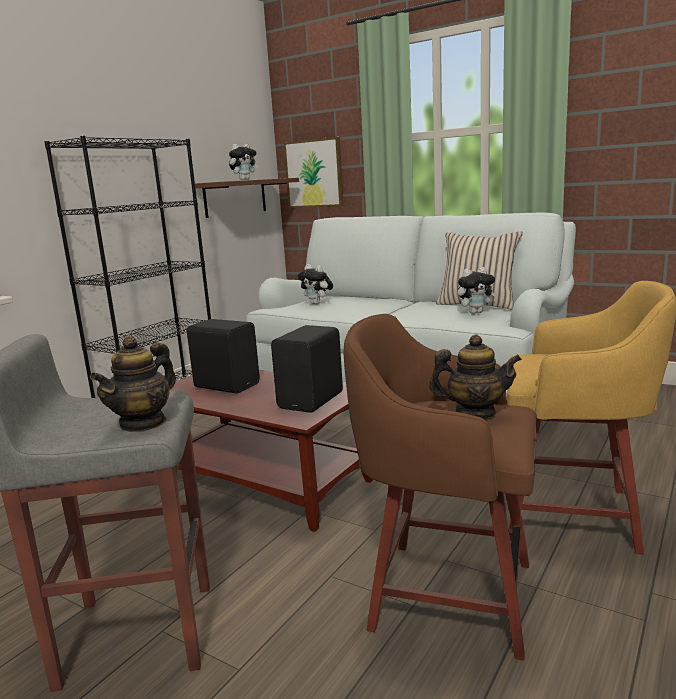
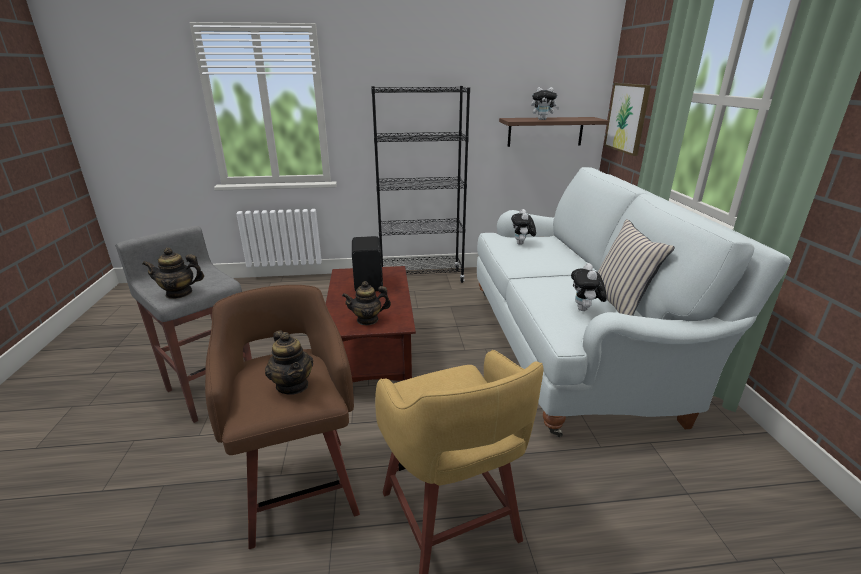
camera: 50 degrees right, 10 degrees up
(313, 400) = (367, 320): black speaker -> teapot
(475, 312) = (585, 310): plush toy -> plush toy turned 60 degrees clockwise

